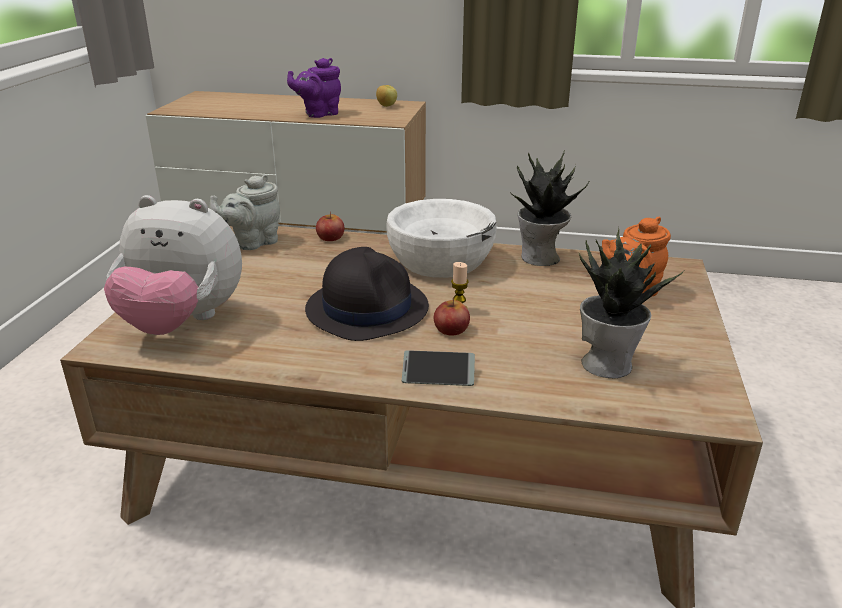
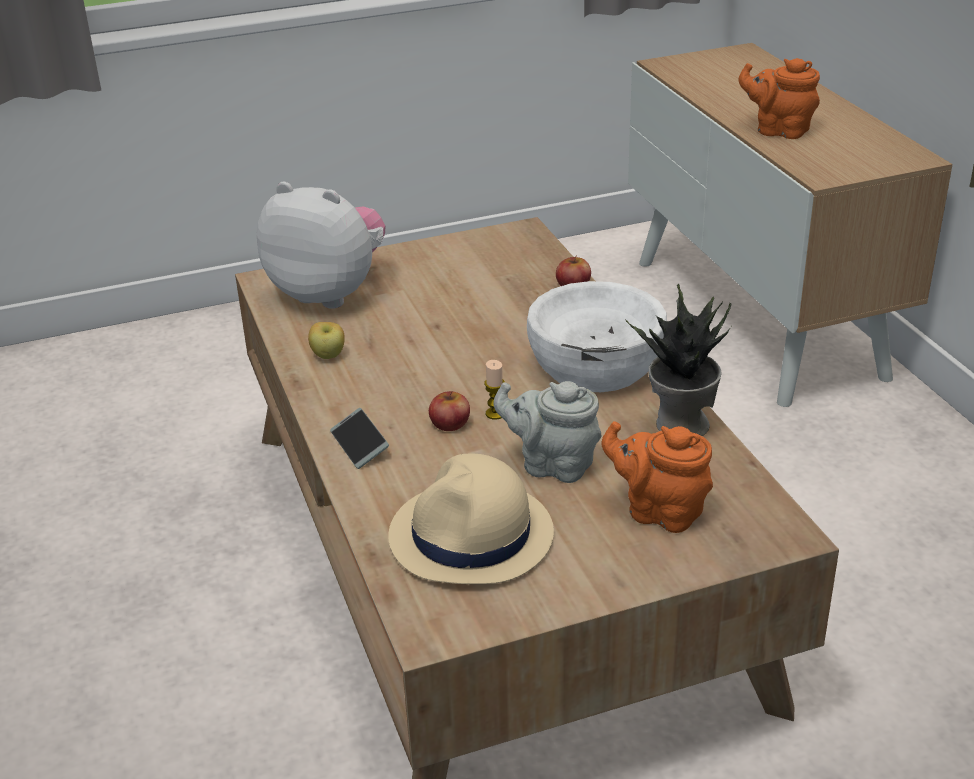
camera: 60 degrees right, 5 degrees up
(183, 323) = (329, 293): plush toy -> plush toy turned 135 degrees clockwise
(253, 242) = (510, 253): grey teapot -> grey teapot (552, 465)
(319, 114) = (778, 130): purple teapot -> orange teapot
(367, 308) = (444, 364): black hat -> none
(387, 106) = (882, 151): apple -> apple (328, 356)
(608, 363) = (471, 536): potted plant -> beige hat

